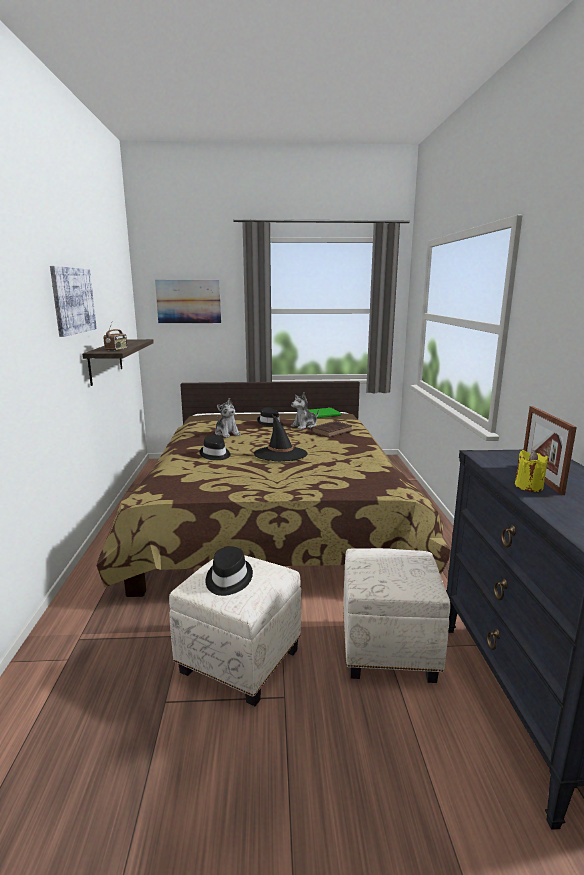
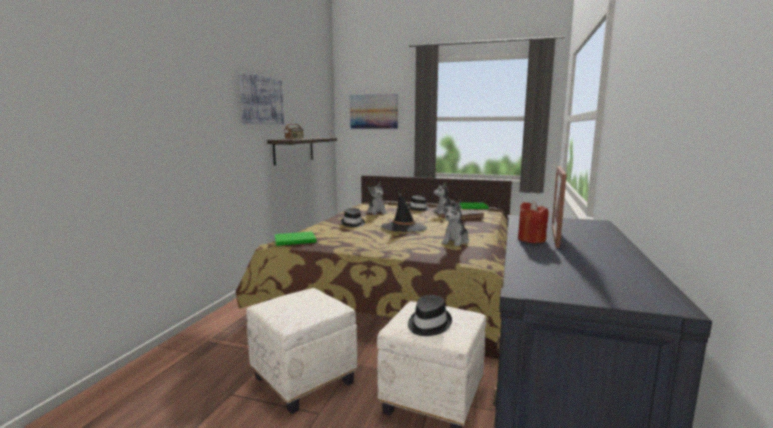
camera: 20 degrees right, 5 degrees down
(170, 489) = (296, 240): none -> green book
(228, 579) = (292, 304): black hat -> black hat (428, 324)
(352, 468) = (455, 242): none -> plush toy
(528, 486) = (531, 239): yellow candle -> red candle

